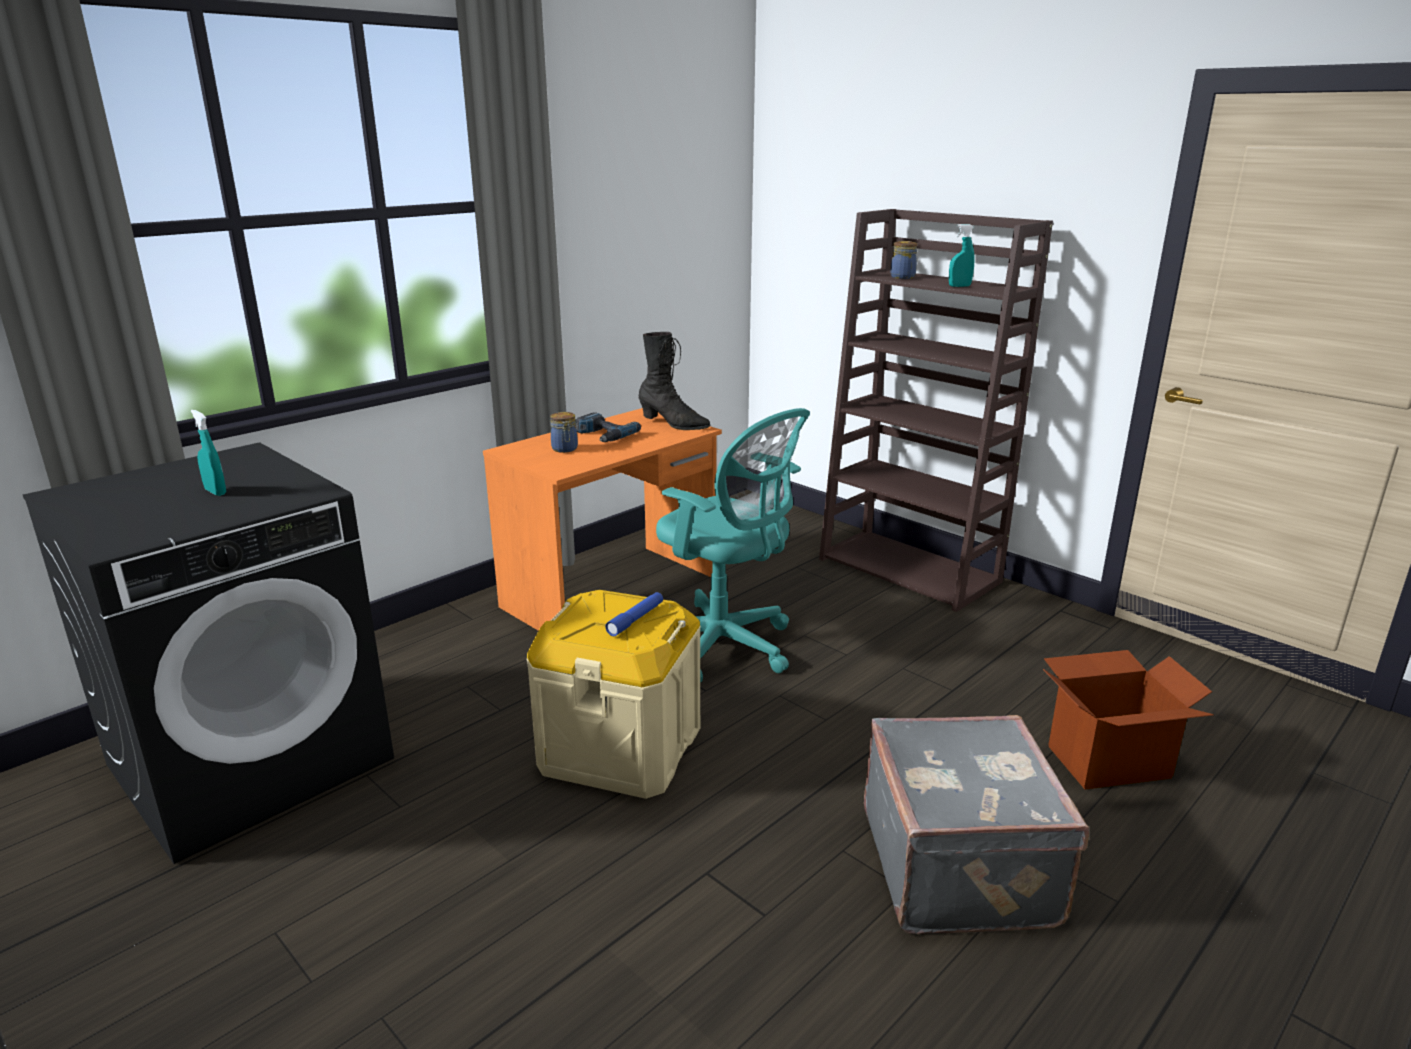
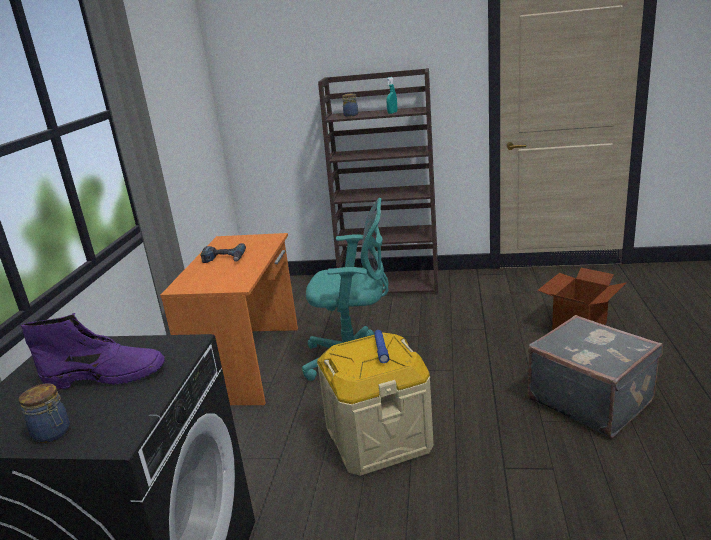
camera: 35 degrees left, 0 degrees up
(215, 492) = (106, 376): turquoise spray bottle -> purple boot
(565, 449) = (216, 274): jar -> jar (53, 433)
(674, 424) = (254, 239): black boot -> none

